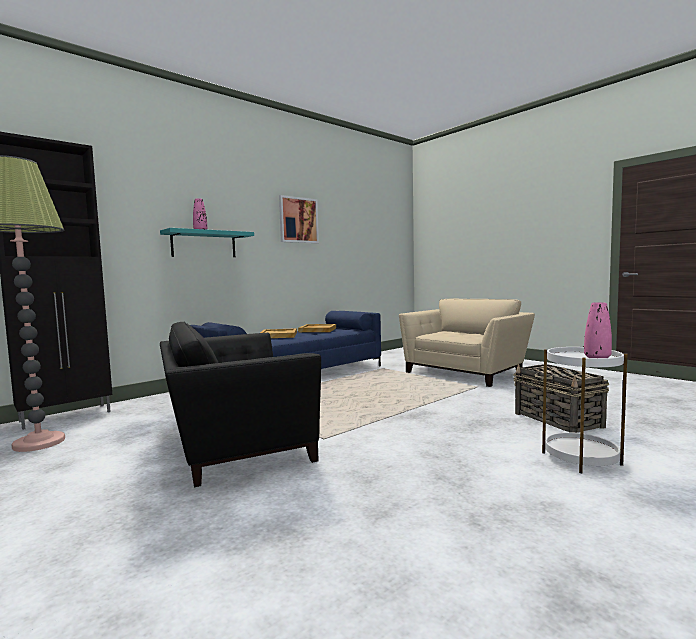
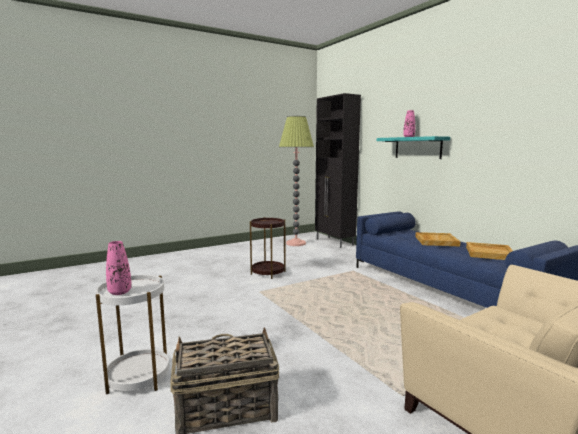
camera: 100 degrees right, 5 degrees up
(235, 444) = (268, 272): black armchair -> brown side table
(298, 220) = (525, 112): picture -> none

